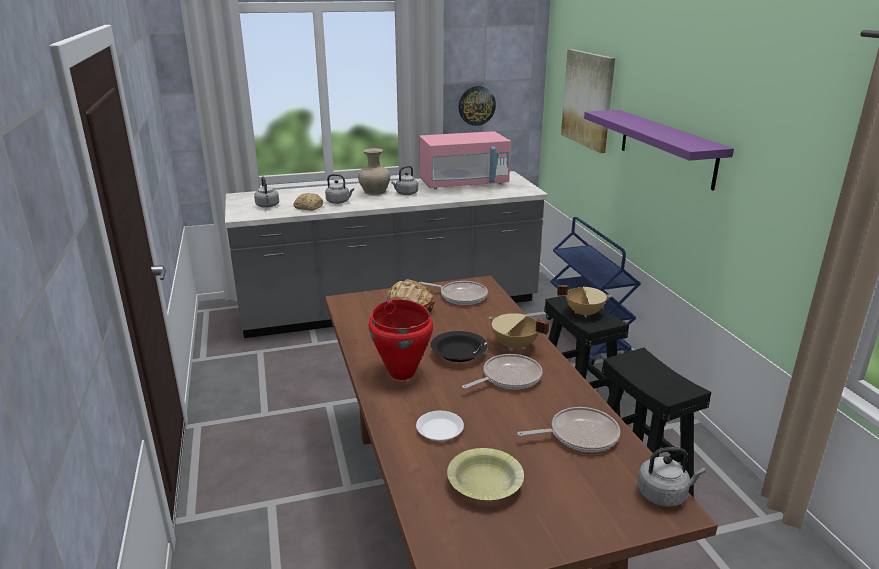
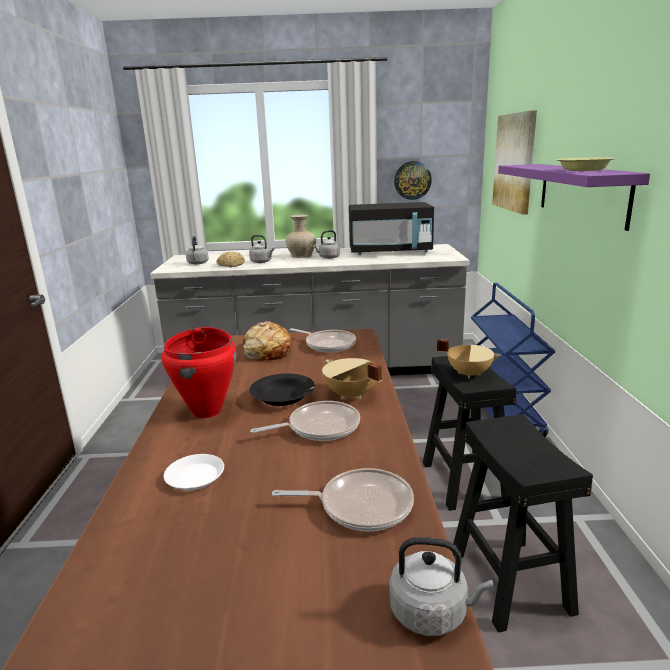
camera: 15 degrees right, 5 degrees down
(464, 184) = (390, 252): pink microwave -> black microwave
(485, 484) = (192, 554): yellow bowl -> yellow bowl (583, 170)

